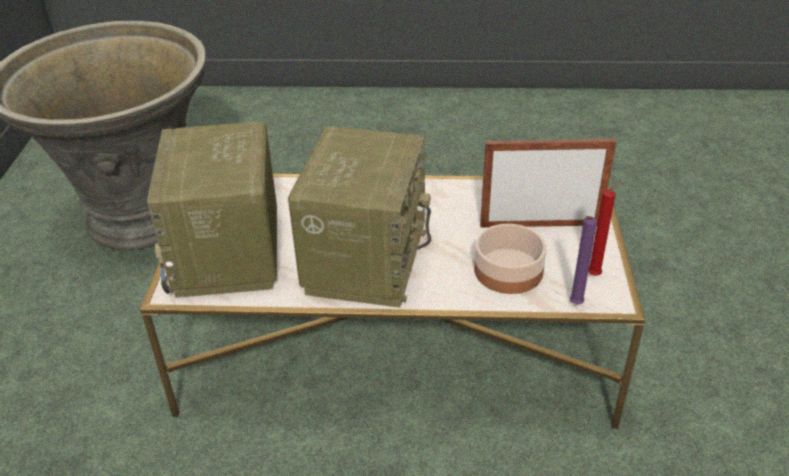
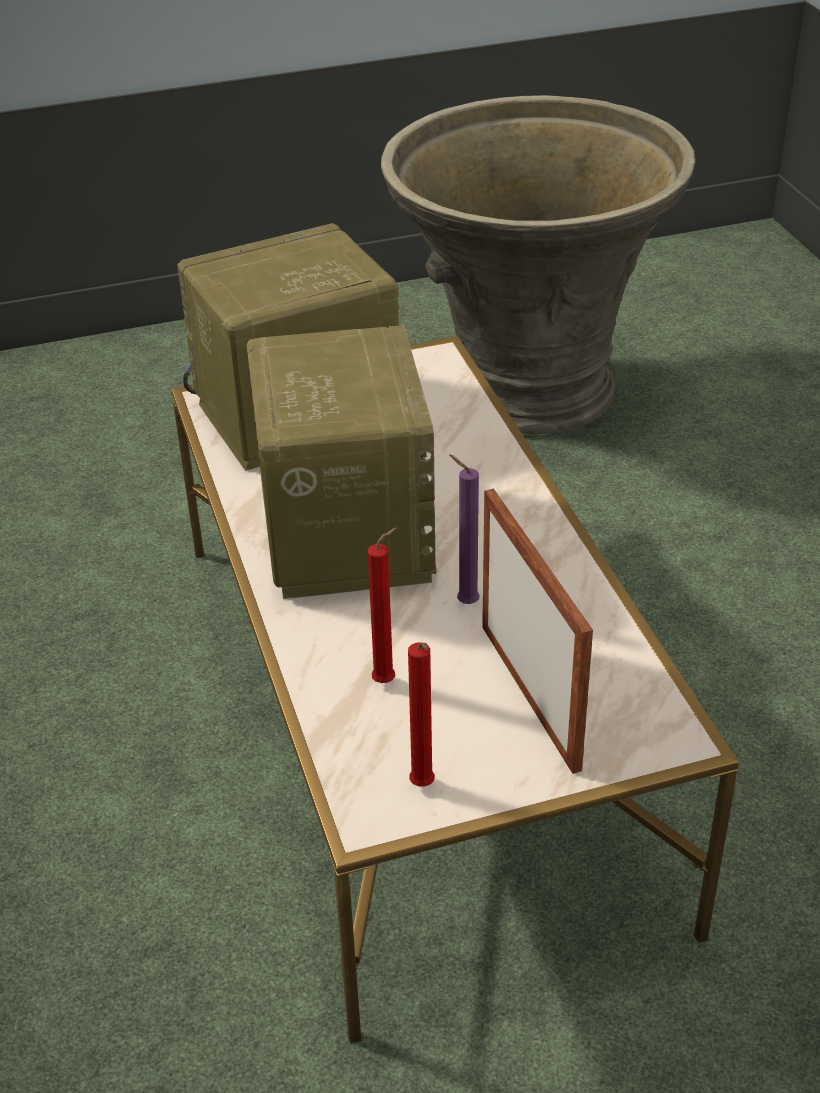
camera: 70 degrees right, 0 degrees up
(364, 259) = (343, 530): radio -> radio turned 90 degrees counterclockwise
(509, 270) = (387, 681): bowl -> red candle
(574, 305) = (333, 771): purple candle -> purple candle (464, 603)

